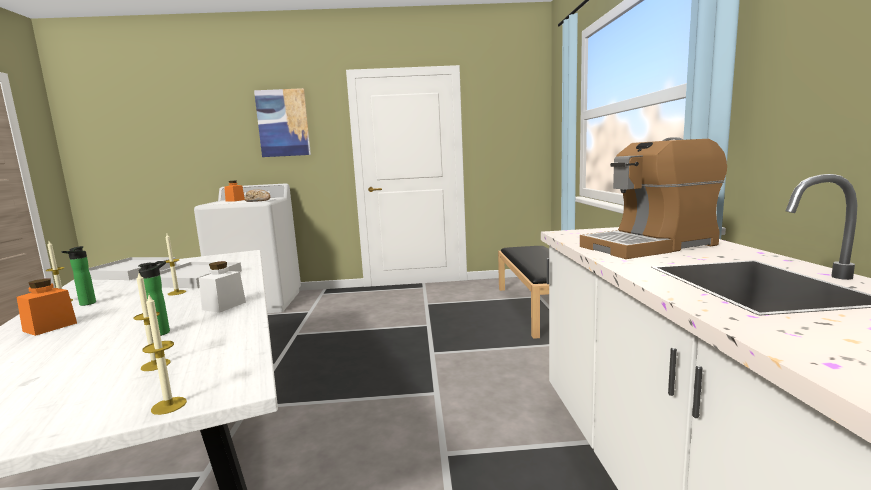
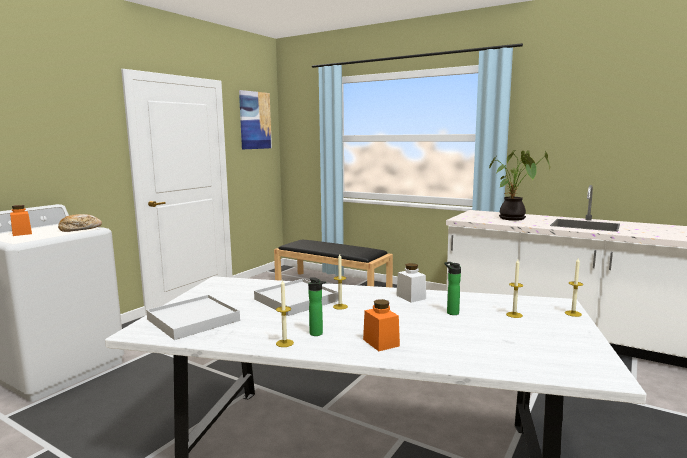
camera: 55 degrees left, 0 degrees up
(283, 123) = (48, 125): picture -> picture (255, 120)
(650, 246) = (513, 219): coffee machine -> potted plant

